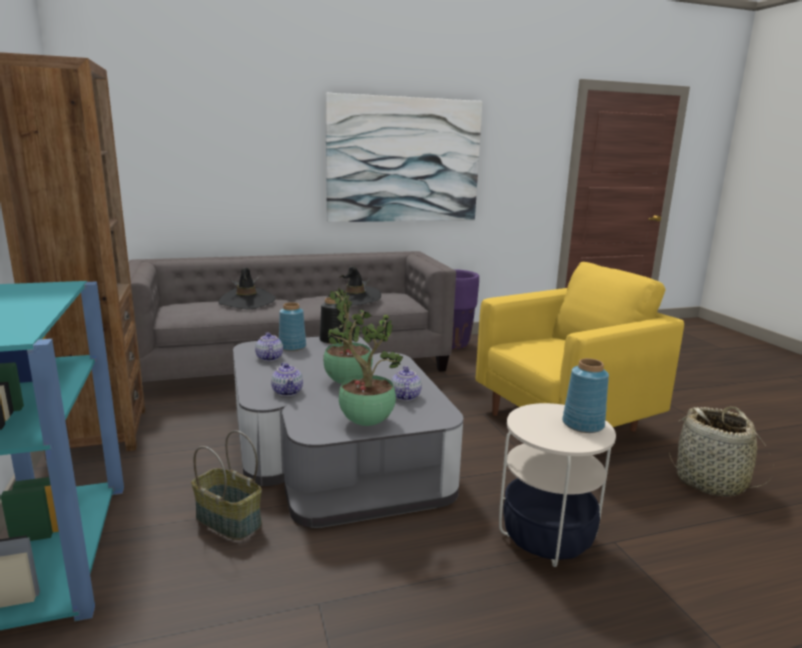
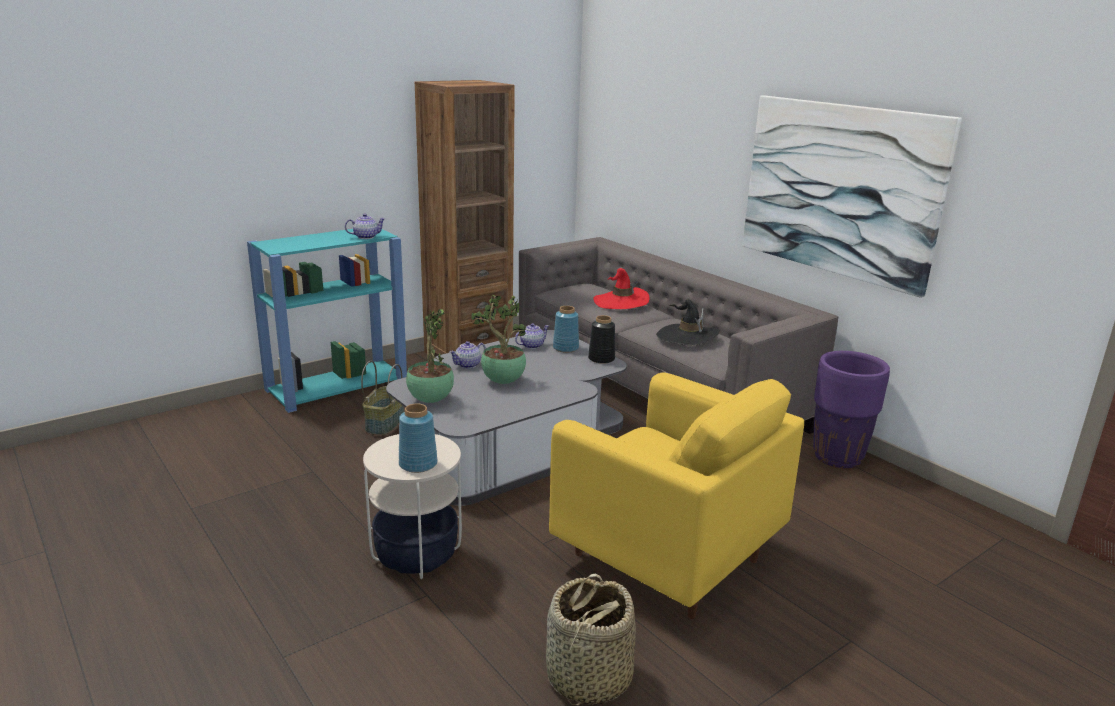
camera: 70 degrees right, 5 degrees up
(247, 302) = (621, 302): black hat -> red hat
(405, 396) = (491, 407): teapot -> teapot (365, 237)

